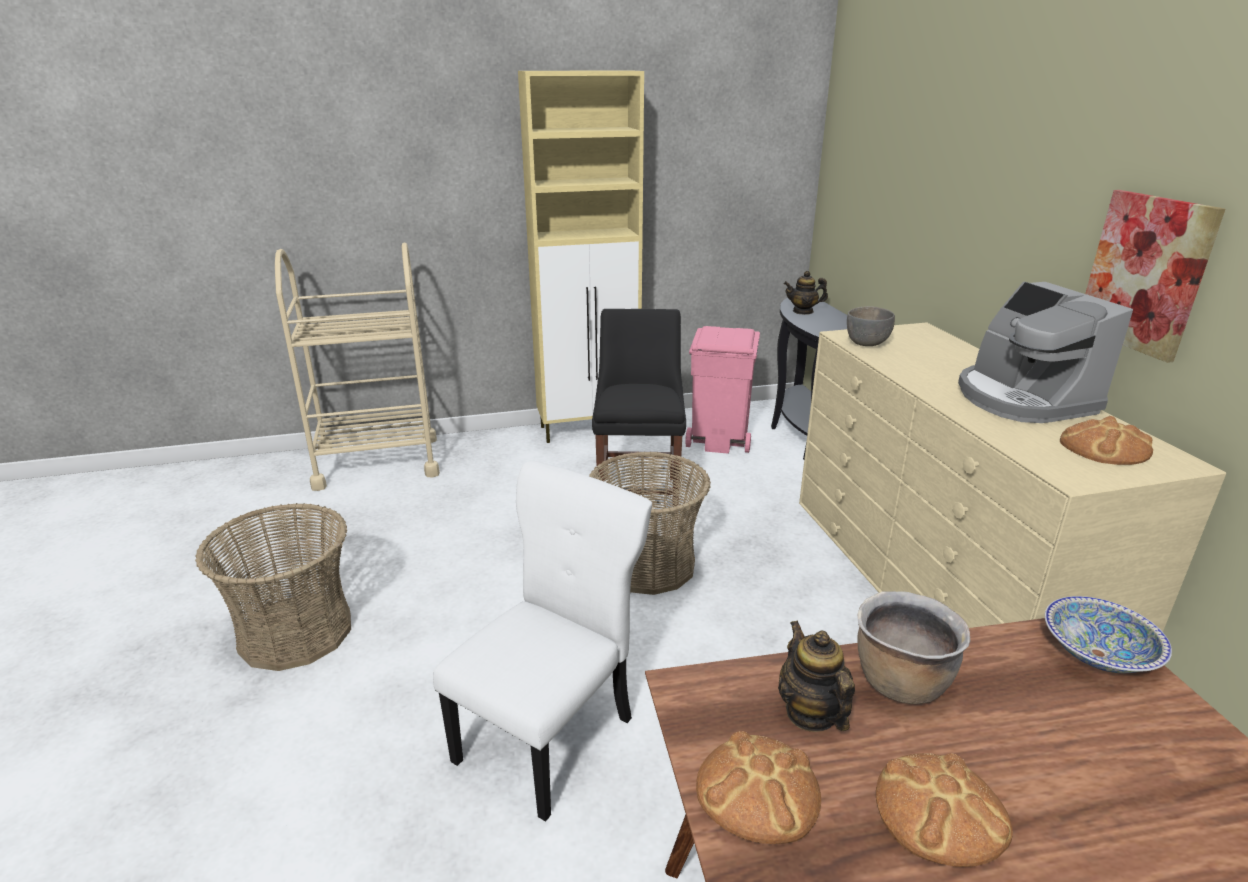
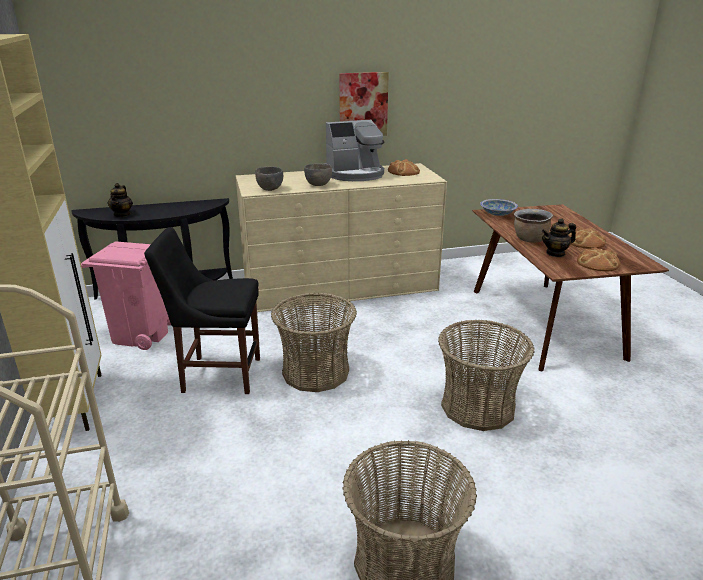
camera: 90 degrees left, 0 degrees up
(550, 735) = (477, 406): white chair -> basket
(916, 372) = (318, 185): none -> grey bowl

